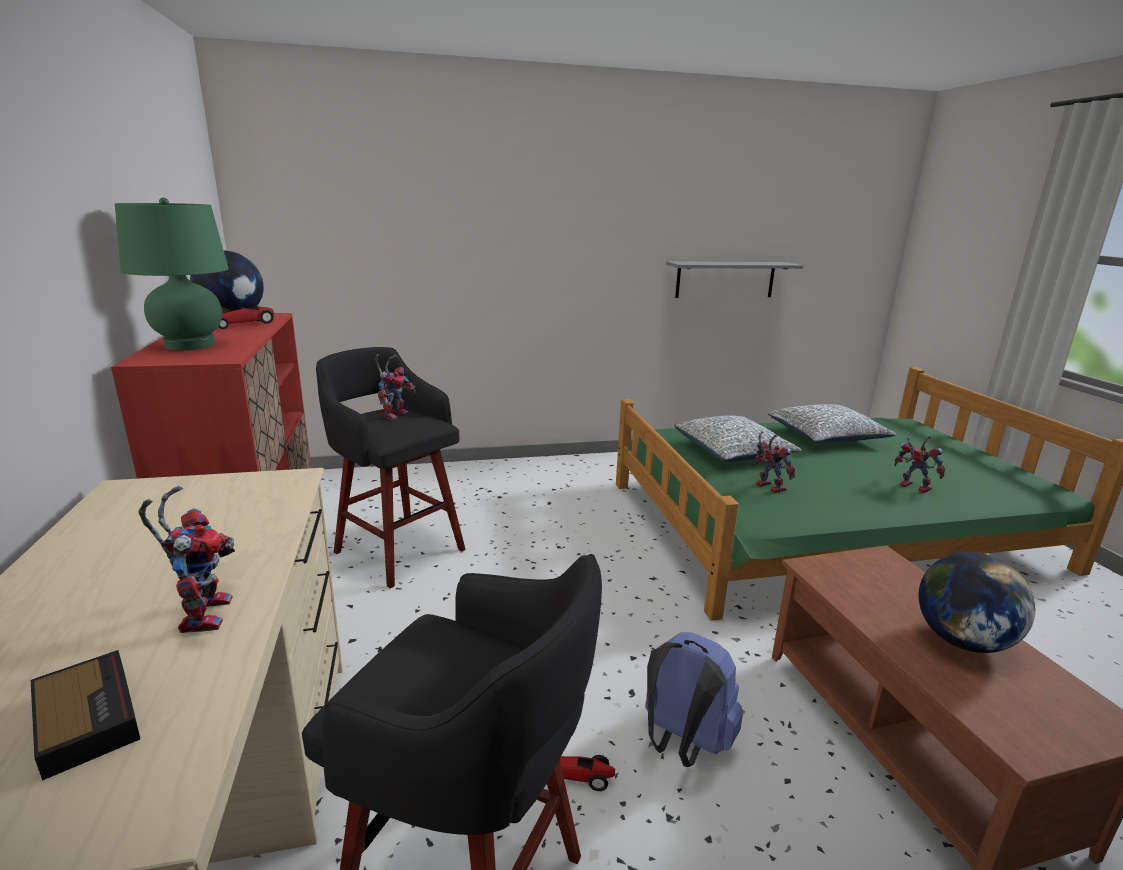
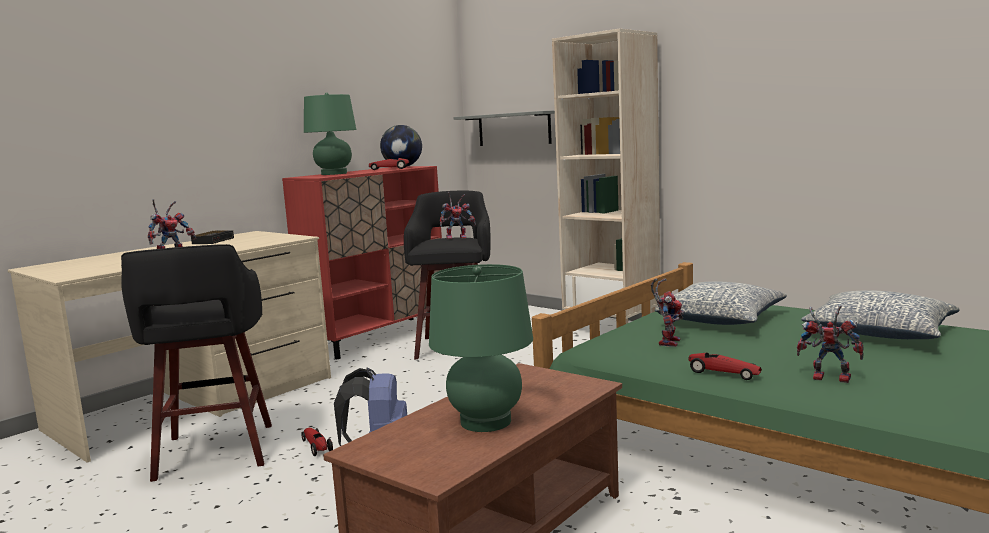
camera: 55 degrees right, 10 degrees down
(86, 717) = (105, 264): alarm clock -> alarm clock (214, 241)
(504, 473) = (613, 329): none -> beige bookcase
(725, 279) = (876, 140): grey shelf -> grey shelf (514, 129)
(870, 505) = (723, 373): none -> toy car
(911, 487) = (827, 379): toy robot -> toy robot turned 75 degrees counterclockwise
(961, 641) = (485, 421): globe -> green table lamp

